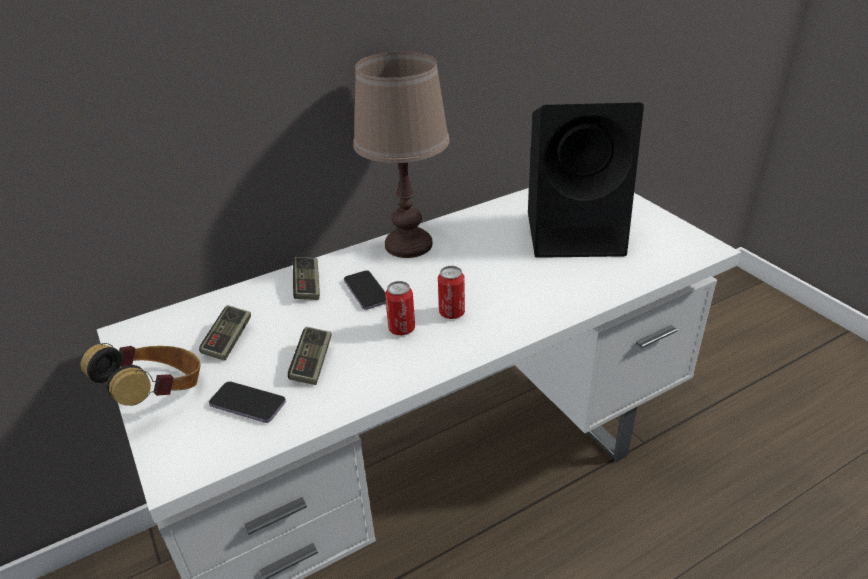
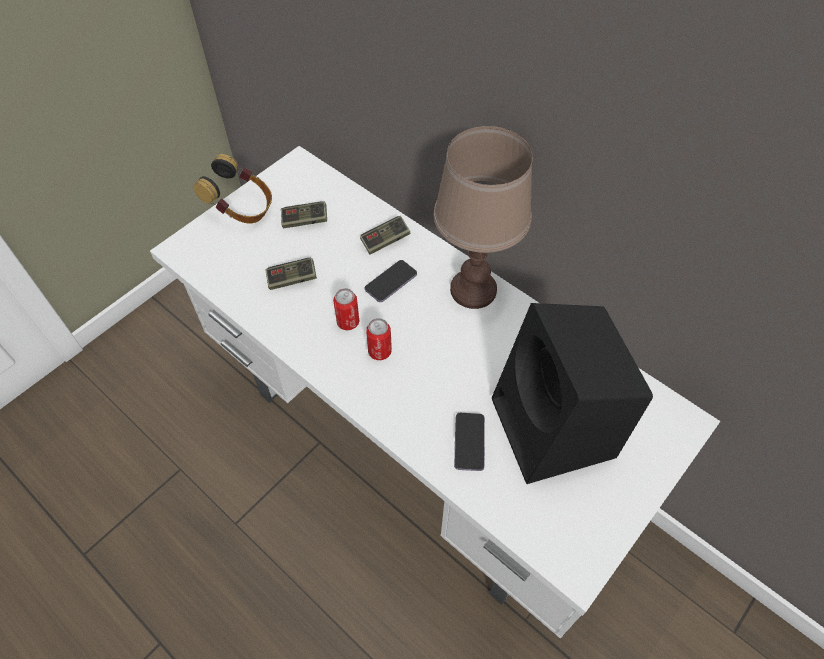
camera: 70 degrees right, 20 degrees up
(248, 403) = (243, 259): phone -> phone (469, 442)

